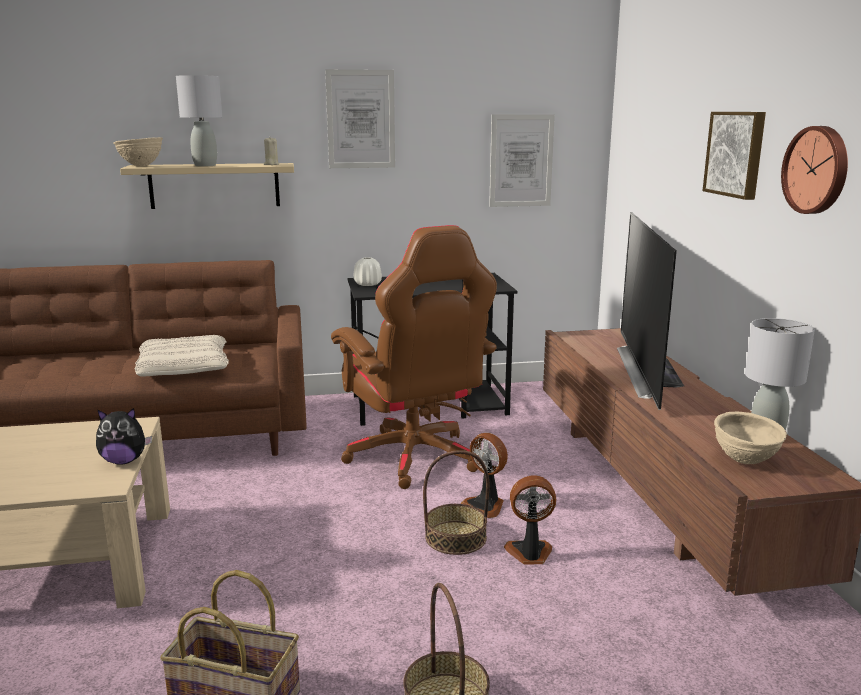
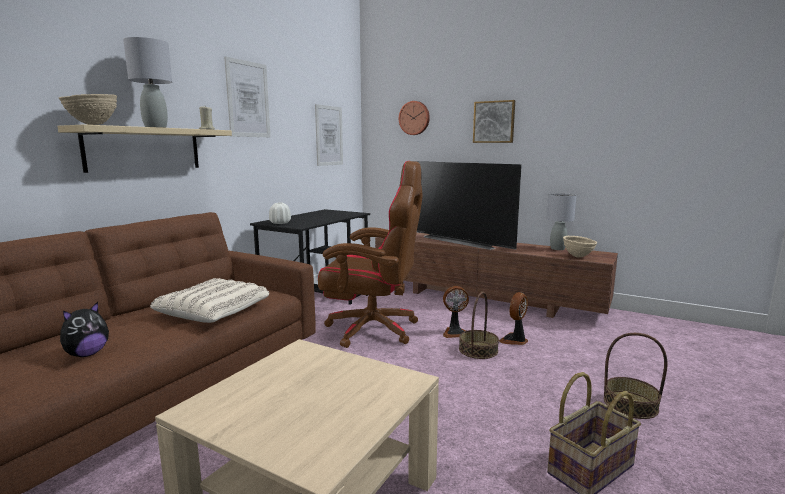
camera: 50 degrees left, 5 degrees down
(124, 461) = (372, 366): plush toy -> plush toy (87, 354)
(817, 170) = (558, 124): wall clock -> wall clock (414, 118)

